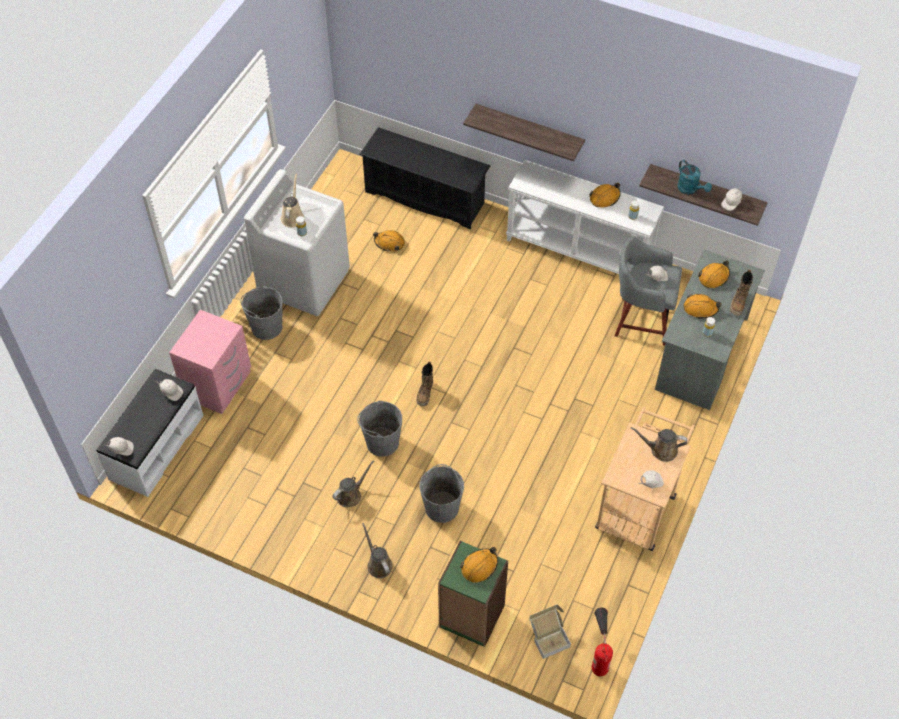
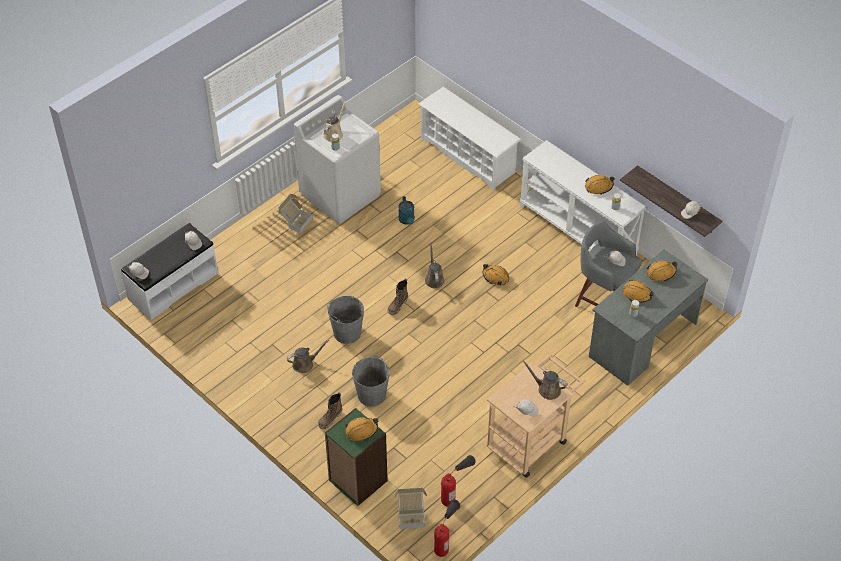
camera: 20 degrees right, 5 degrees down
(218, 385) = (239, 254): pink nightstand -> none
(266, 327) = (295, 221): grey bucket -> cardboard box
(378, 564) = (303, 420): brown watering can -> brown watering can (434, 279)
(389, 243) = (422, 183): orange hard hat -> orange hard hat (495, 277)
(425, 197) = (468, 155): black shoe rack -> white shoe rack
(529, 130) = (551, 115): shelf -> none
(584, 592) = (456, 491): none -> fire extinguisher
(690, 189) = (661, 193): turquoise watering can -> turquoise watering can (407, 221)
(738, 303) = (672, 299): boot -> boot (330, 419)

